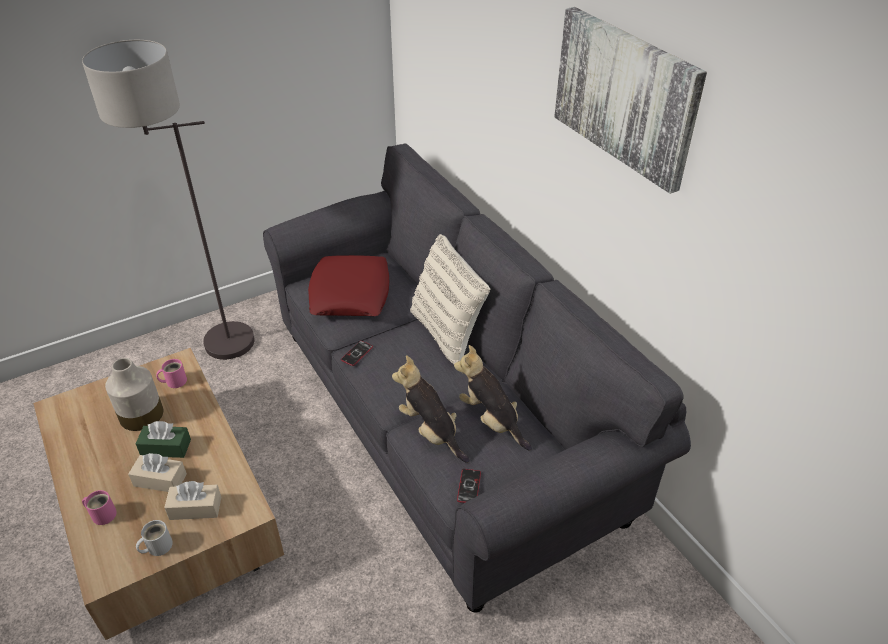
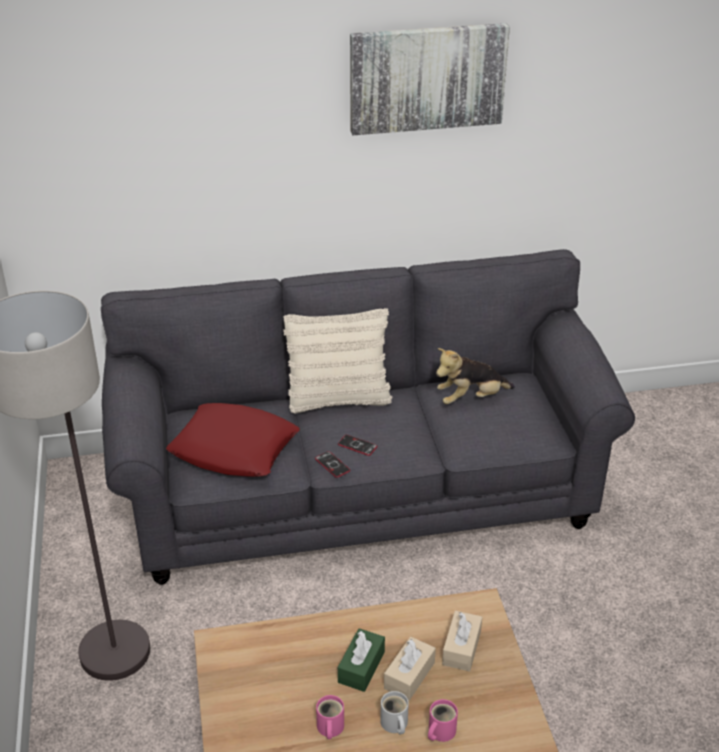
camera: 70 degrees left, 5 degrees down
(141, 414) = (294, 687): beige vase -> none
(157, 546) = (501, 684): white mug -> white mug (394, 724)
(174, 381) = (250, 650): pink mug -> pink mug (329, 728)
(431, 431) = (469, 436): plush toy -> none
(469, 486) = (541, 429): phone -> phone (357, 446)

